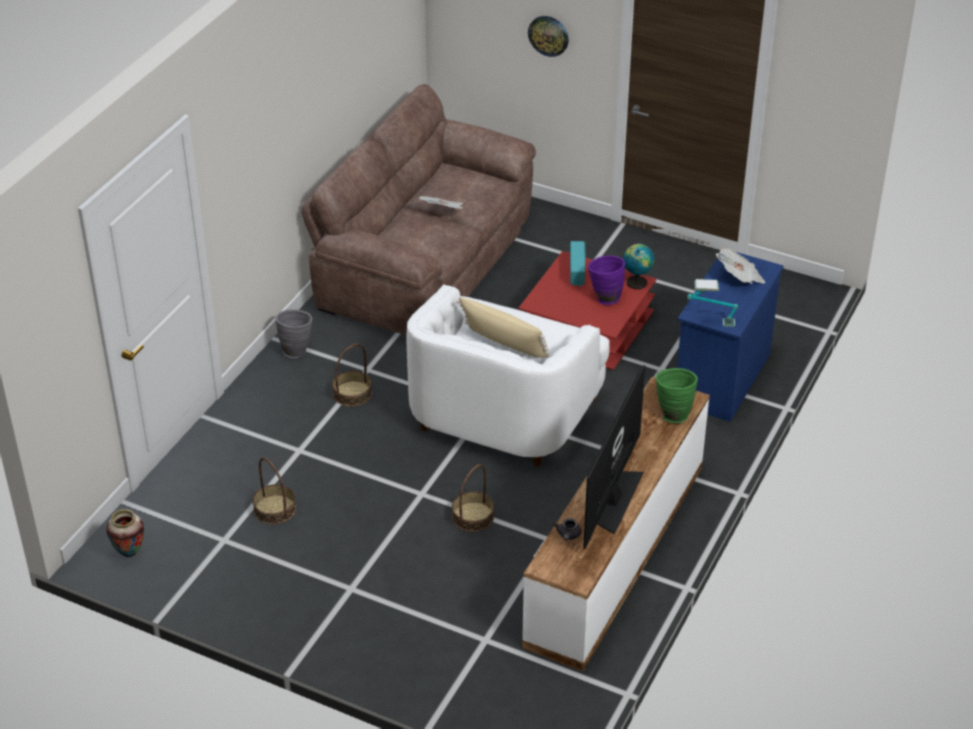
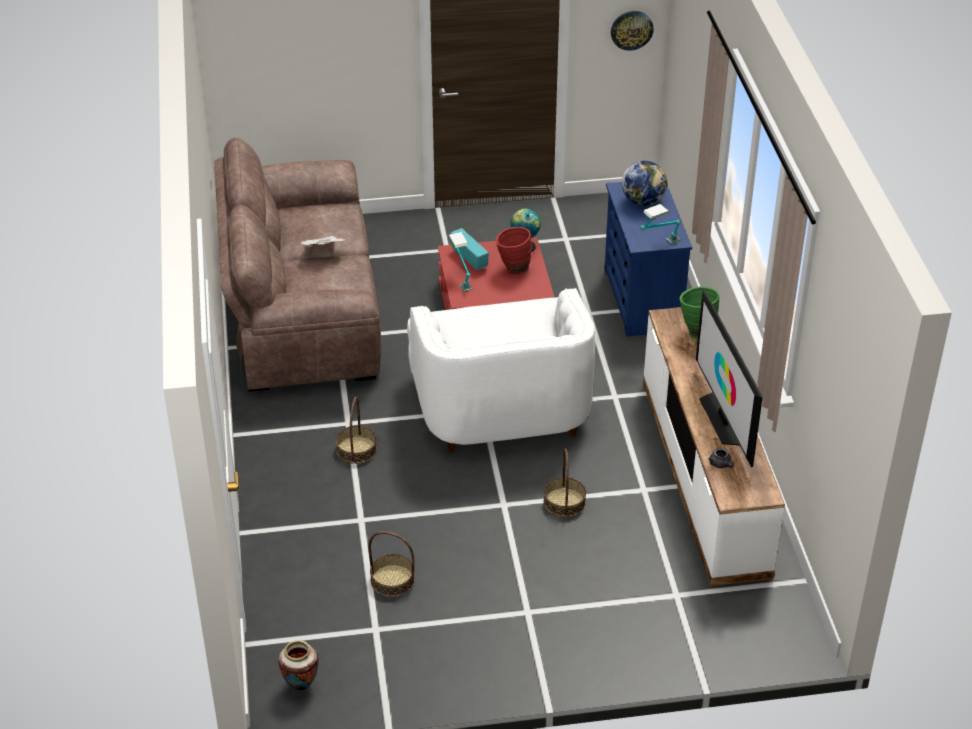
camera: 35 degrees left, 0 degrees up
(296, 350) = (266, 435): grey vase -> none
(505, 343) = (495, 337): beige pillow -> none
(548, 35) = (342, 49): wall clock -> wall clock (631, 29)
(553, 286) = (460, 278): none -> table lamp
(604, 298) = (512, 270): purple vase -> red vase
(739, 278) = (643, 201): newspaper -> globe

